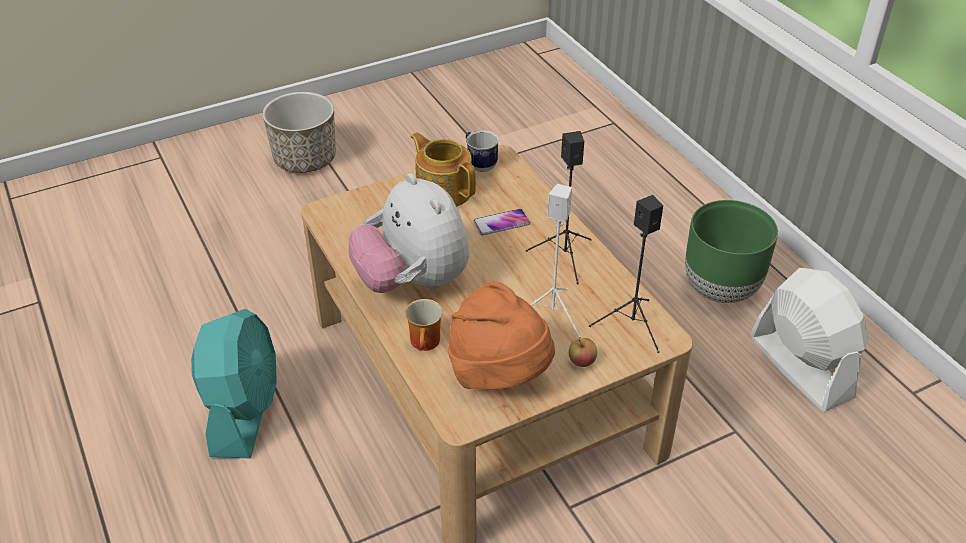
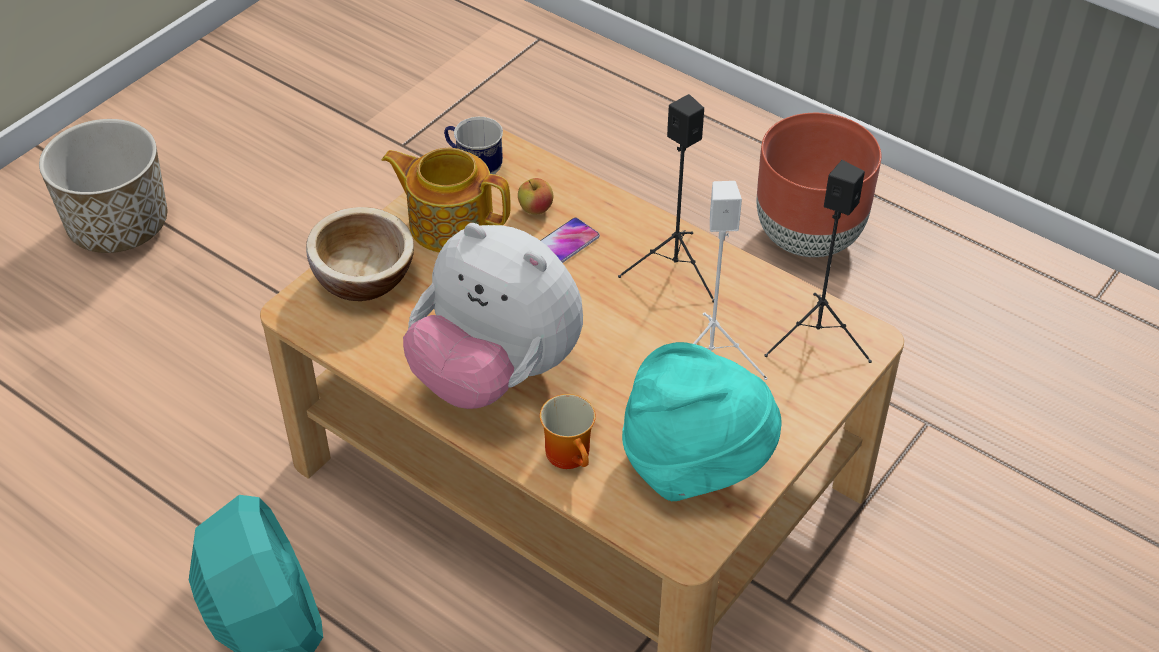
camera: 25 degrees left, 5 degrees up
(373, 205) = (363, 277): none -> bowl
(500, 374) = (695, 464): orange hat -> turquoise hat
(582, 362) = (786, 409): apple -> apple (535, 209)
(721, 289) = (809, 237): green planter -> brown planter
(800, 366) = (956, 309): white fan -> none

